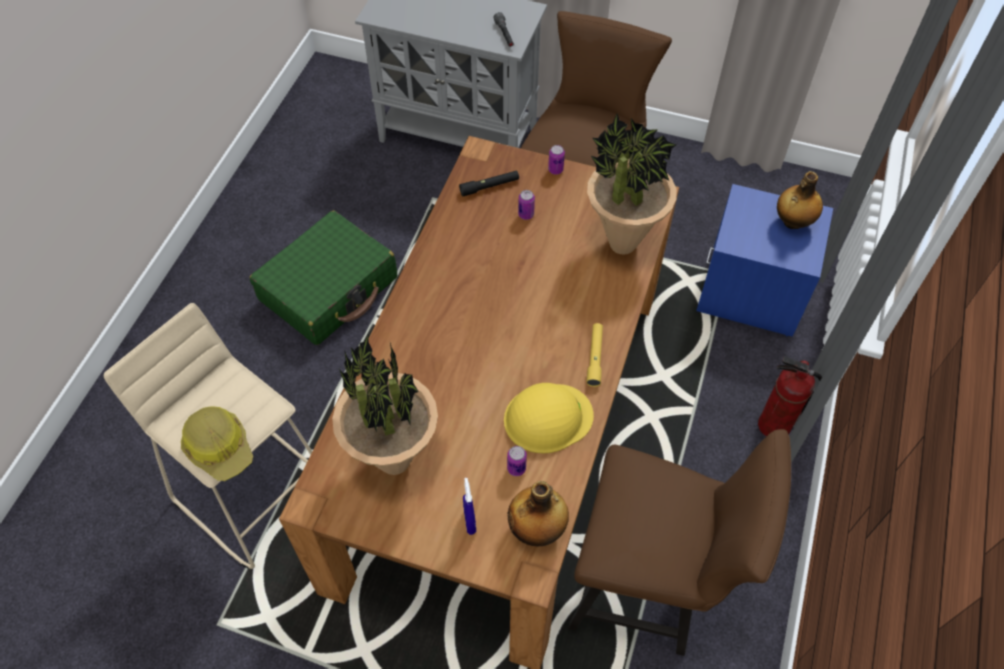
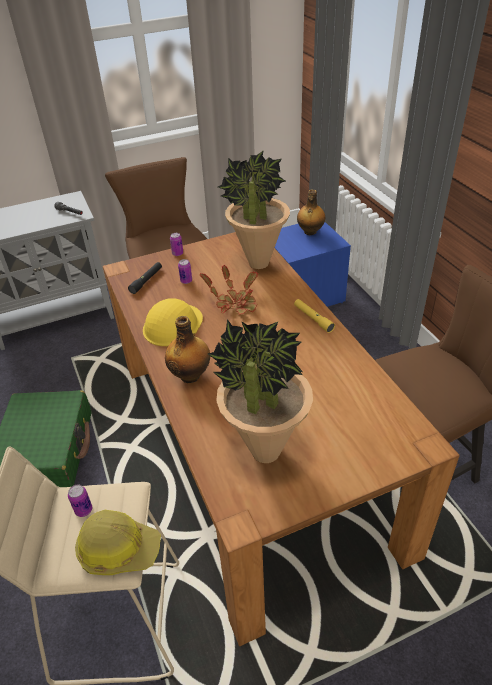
camera: 40 degrees left, 15 degrees down
(470, 521) = (356, 447): blue spray bottle -> none
(516, 468) = (344, 399): can -> can (83, 510)
(537, 529) = (398, 420): bottle -> bottle (190, 375)
(542, 279) = (235, 303): none -> potted plant
(547, 418) = (327, 362): yellow hard hat -> yellow hard hat (172, 325)
(773, 426) = (384, 343): fire extinguisher -> none

